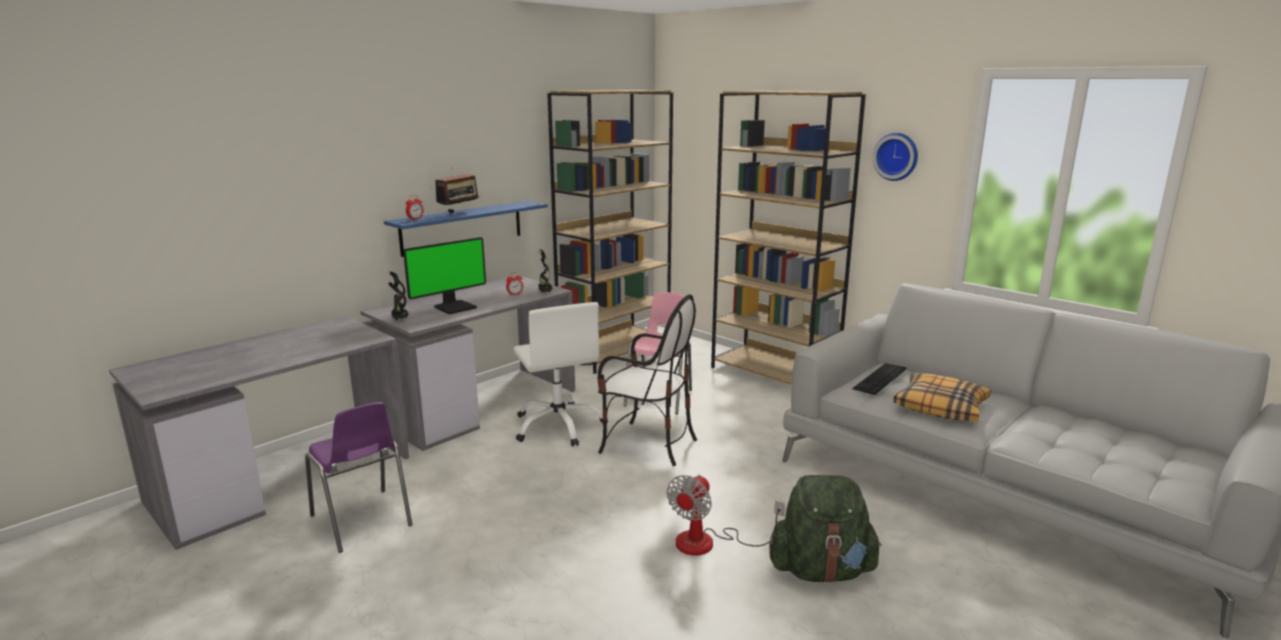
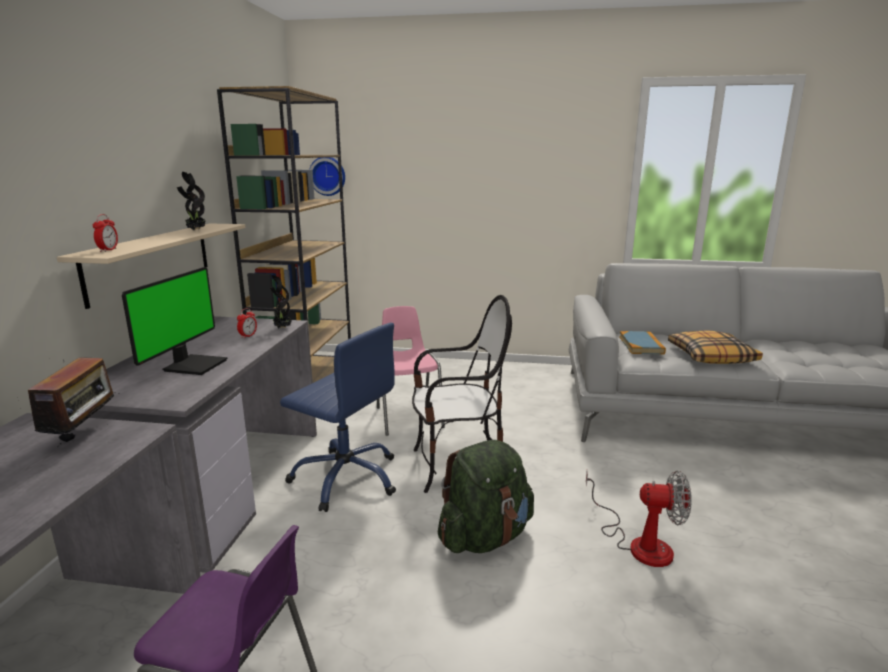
camera: 35 degrees left, 0 degrees up
(399, 320) = (137, 399): potted plant -> potted plant (195, 230)
(459, 212) = (155, 239): radio -> radio (84, 434)
(462, 227) = (151, 261): blue shelf -> beige shelf
(559, 426) = (346, 478): white office chair -> blue office chair
(708, 542) = (639, 543): fan -> fan turned 75 degrees counterclockwise
(774, 374) = (472, 369): brown bookcase -> none
(821, 570) = (742, 527): green backpack -> green backpack (485, 537)
(880, 378) = (641, 345): keyboard -> book
(896, 156) = (569, 157): wall clock -> wall clock (328, 176)

